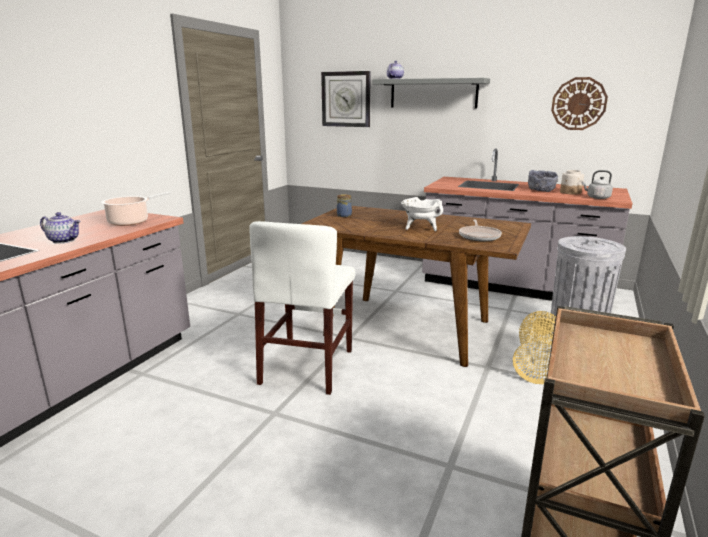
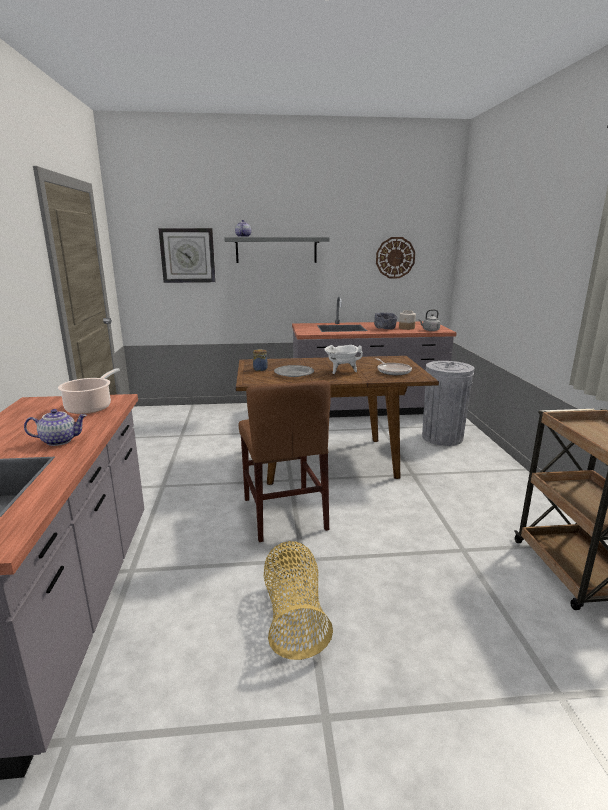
camera: 30 degrees left, 0 degrees up
(307, 366) = (284, 513): white chair -> brown chair
(367, 223) = (293, 373): none -> grey plate
(537, 363) = (439, 462): basket -> basket (294, 615)

